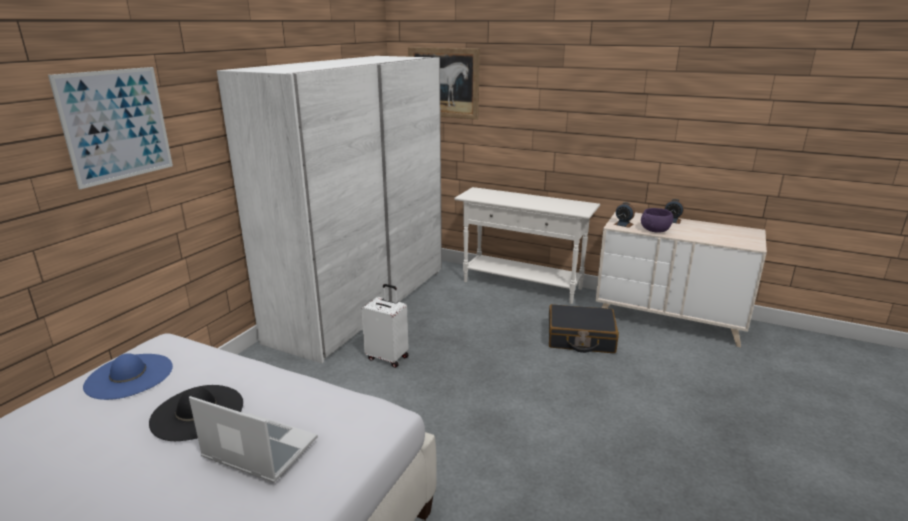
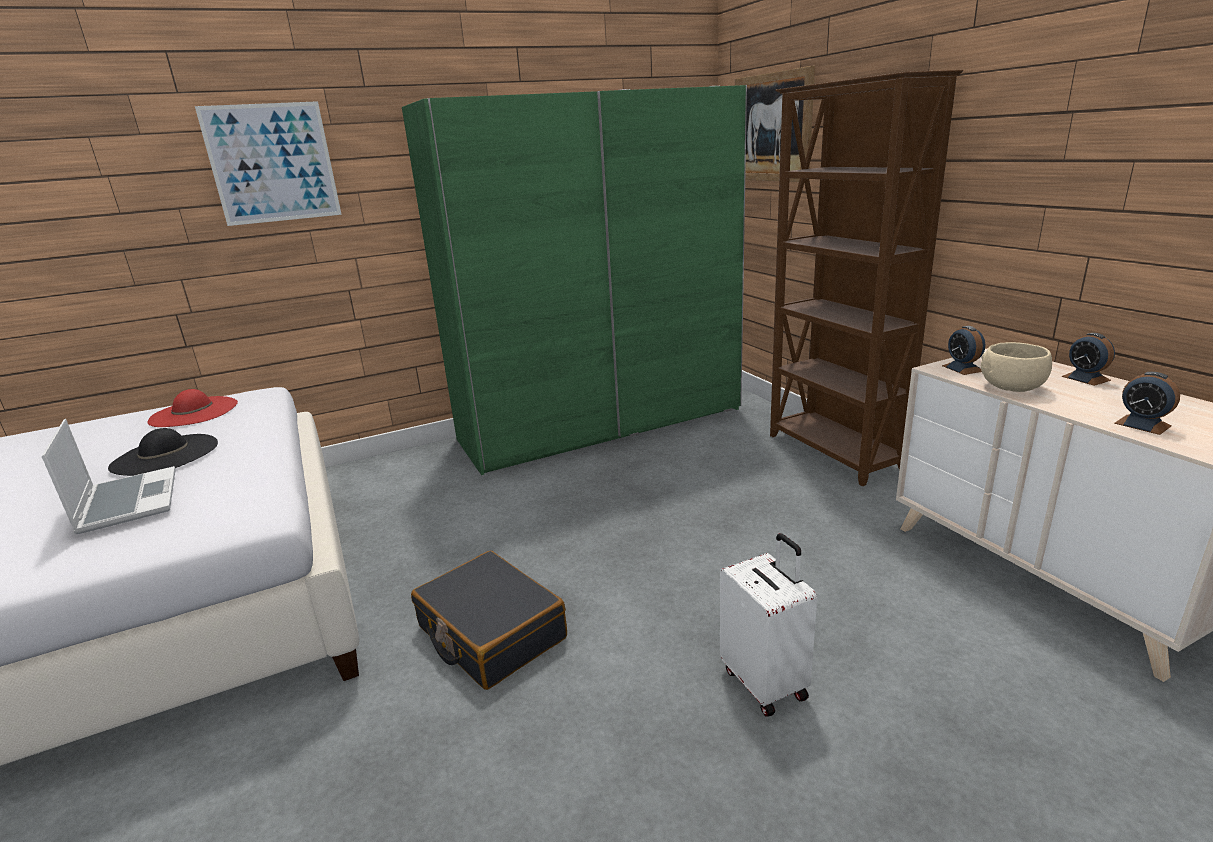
camera: 40 degrees right, 0 degrees up
(129, 376) = (194, 412): blue hat -> red hat
(361, 303) = (601, 424): white wardrobe -> green wardrobe
(388, 357) = (548, 490): white suitcase -> white suitcase (766, 682)
(522, 285) = (833, 453): white console table -> brown bookcase
(580, 338) = (828, 550): black suitcase -> black suitcase (490, 633)
(655, 230) = (1011, 387): purple bowl -> beige bowl
(718, 238) = (1142, 424): none -> alarm clock

